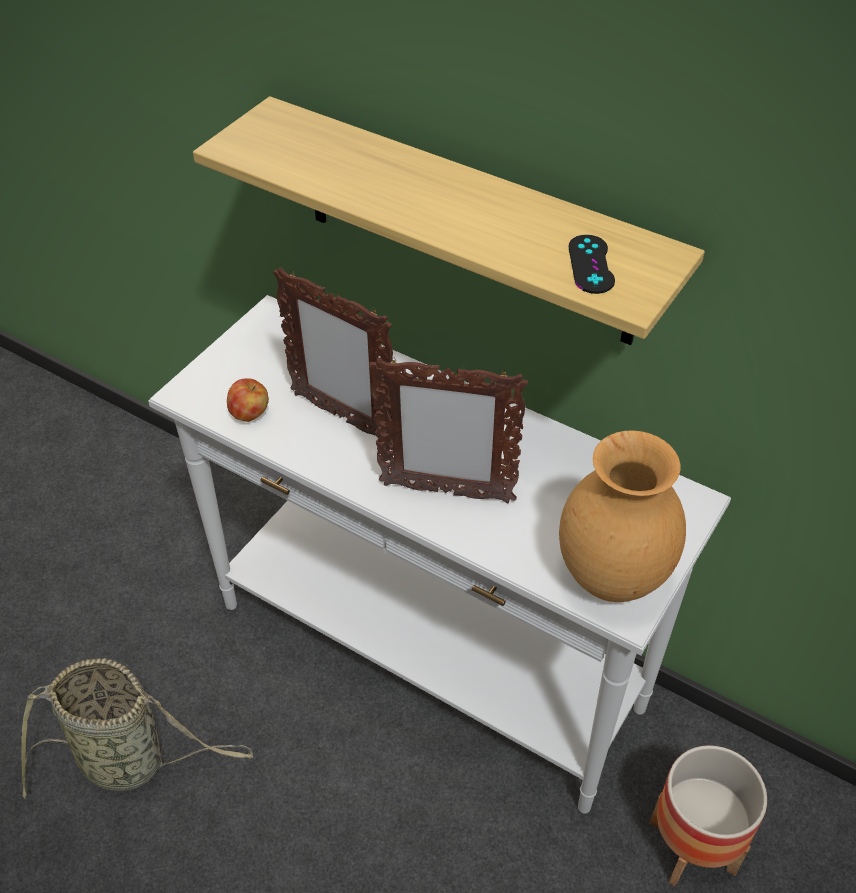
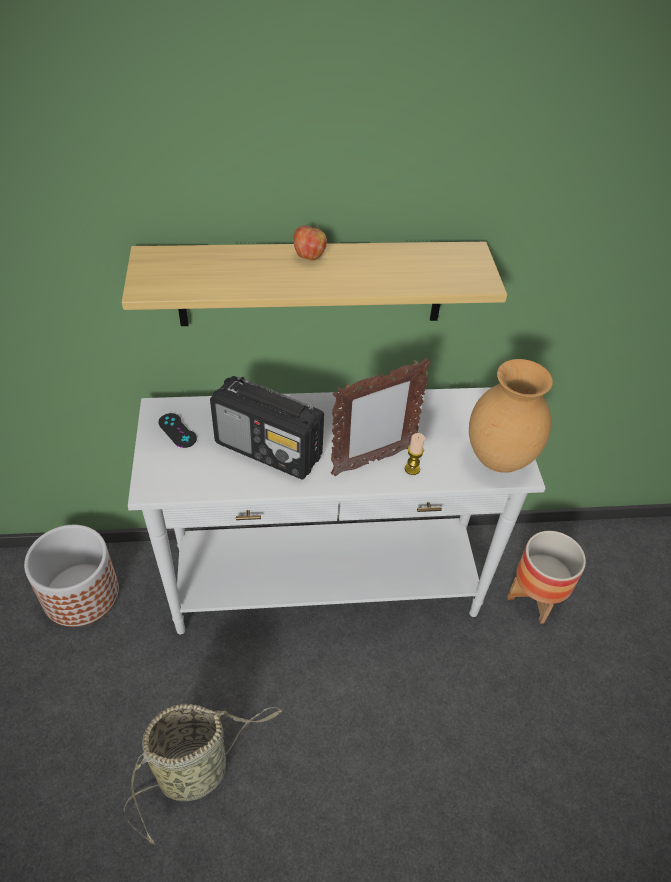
camera: 40 degrees left, 0 degrees up
(170, 507) = (81, 593): none -> planter
(250, 414) = (209, 478): apple -> apple (309, 256)
(341, 417) = (269, 450): picture frame -> radio
(485, 527) = (412, 469): none -> candle
(591, 264) = (443, 272): black game controller -> black game controller (177, 430)

